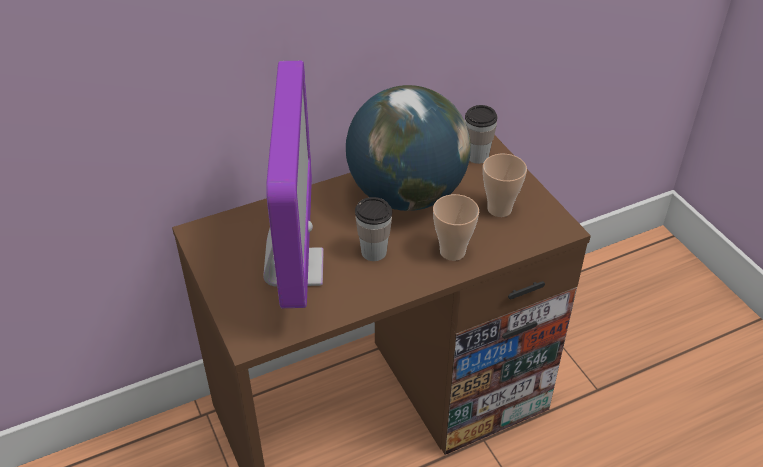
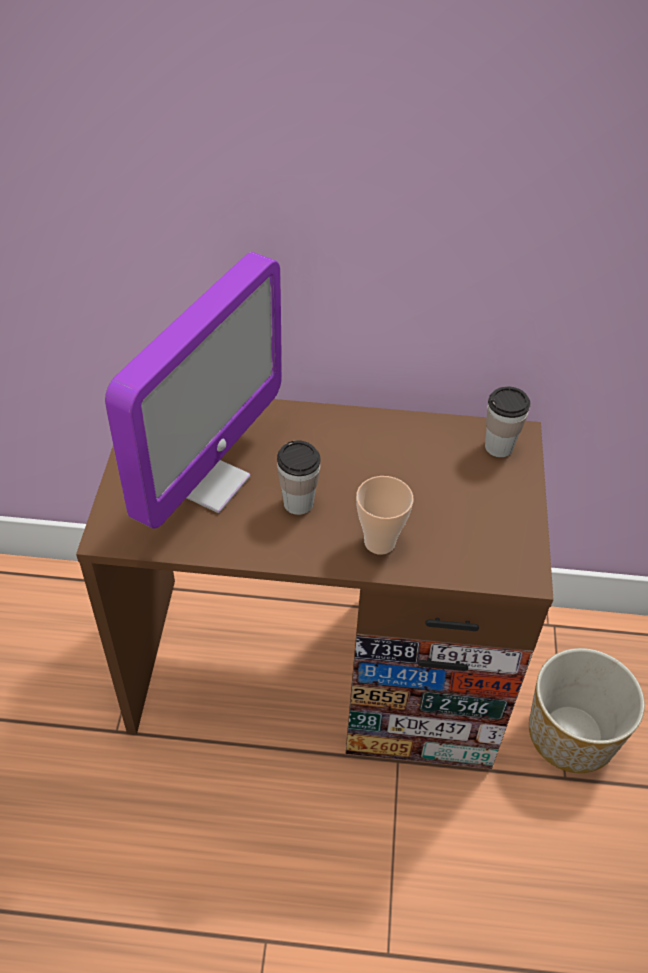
camera: 30 degrees right, 5 degrees up
(406, 196) = (382, 457): globe -> none
(499, 209) = (472, 519): cup -> none
(582, 359) = (572, 735): none -> planter

